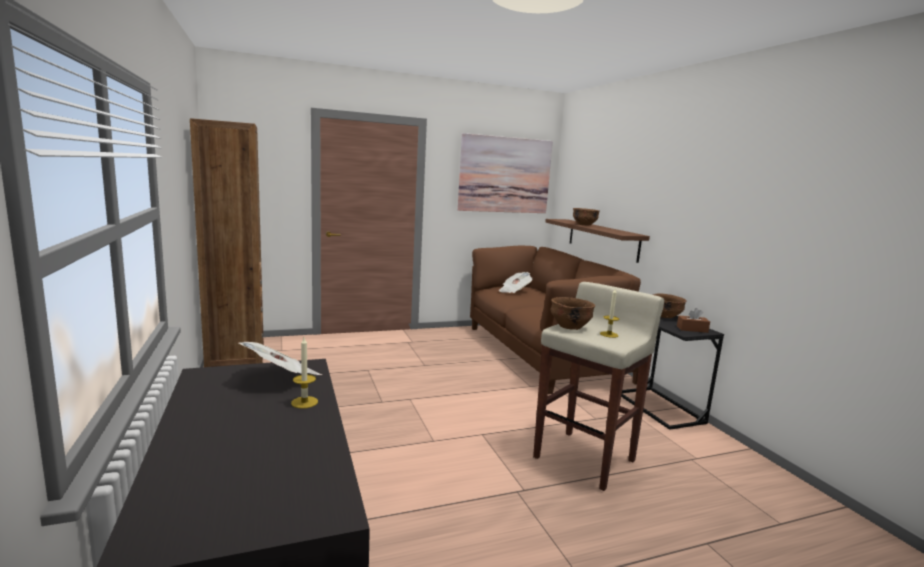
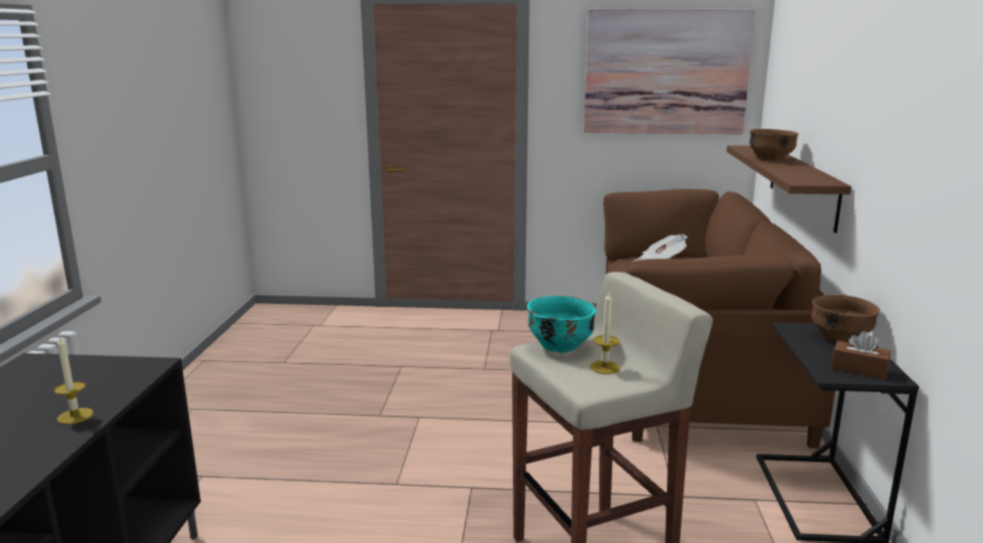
camera: 25 degrees right, 5 degrees up
(235, 360) = (258, 333): brown bookcase -> none
(282, 378) = (98, 379): newspaper -> none
(569, 326) = (559, 346): brown bowl -> turquoise bowl

